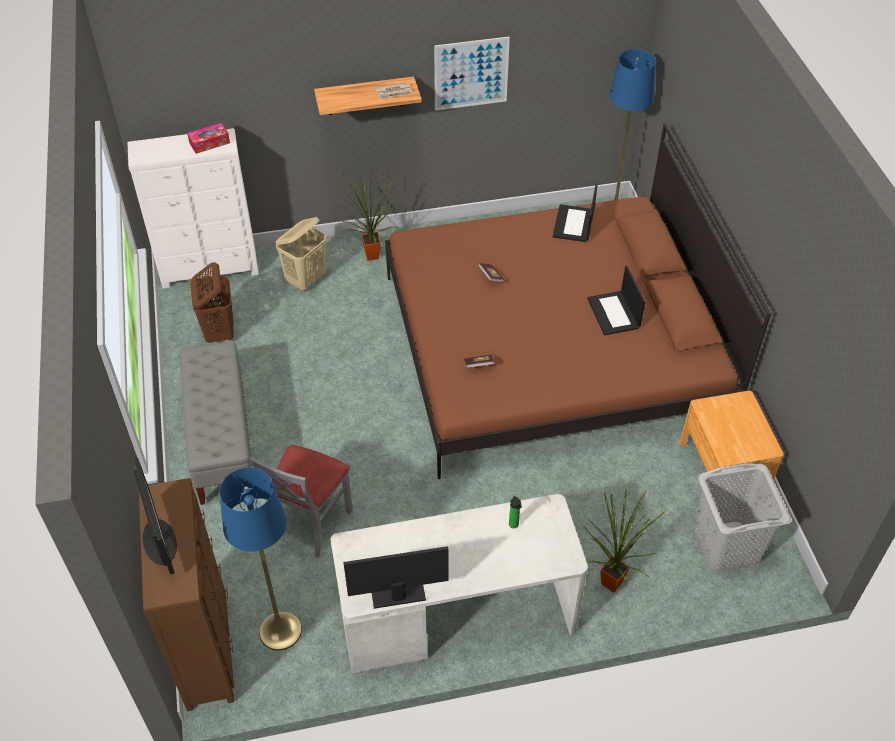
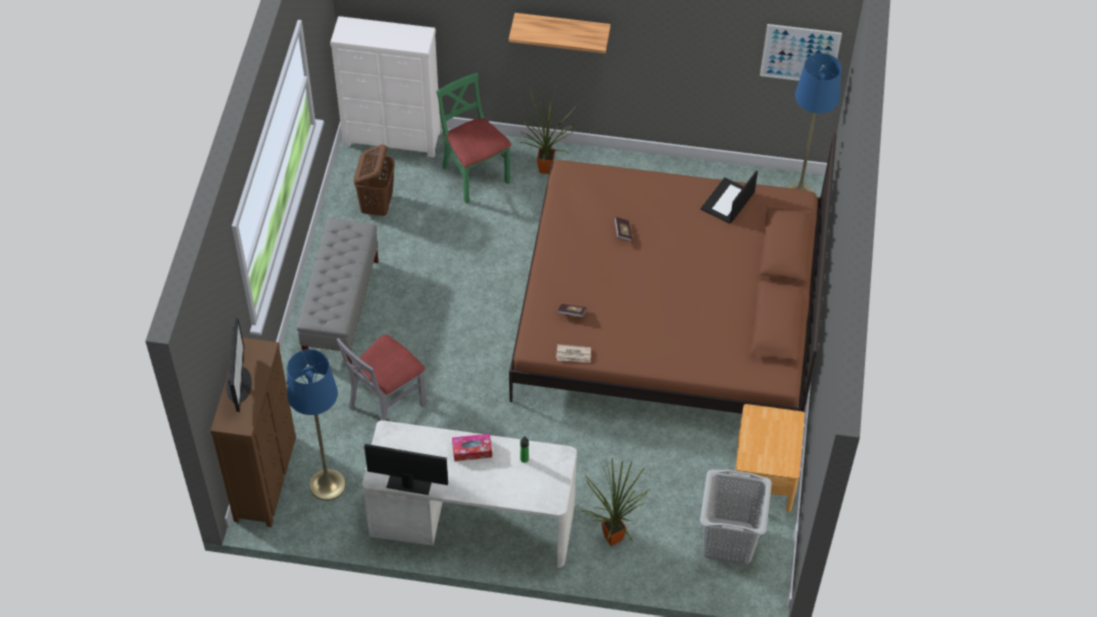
camera: 20 degrees right, 5 degrees up
(209, 143) = (407, 37): tissue box -> tissue box (472, 450)
(306, 280) = (475, 176): beige laundry basket -> green chair
(394, 92) = (584, 37): newspaper -> newspaper (573, 355)
(471, 73) = (666, 34): picture -> picture (800, 54)
(614, 313) = (717, 302): laptop -> none

